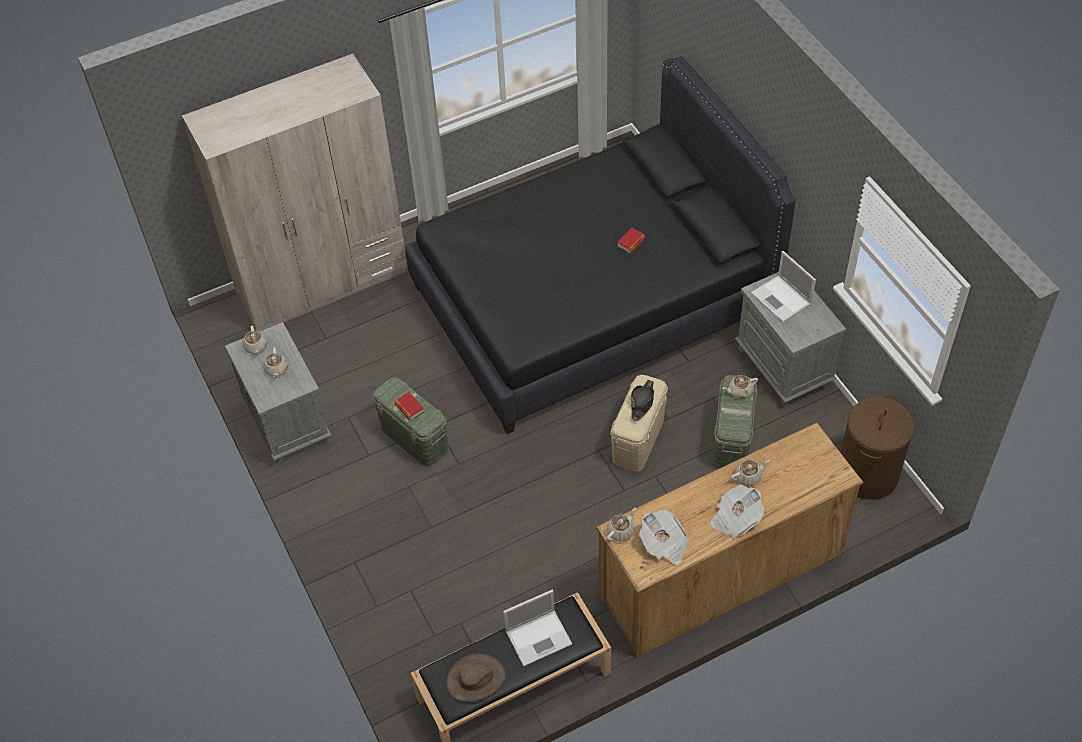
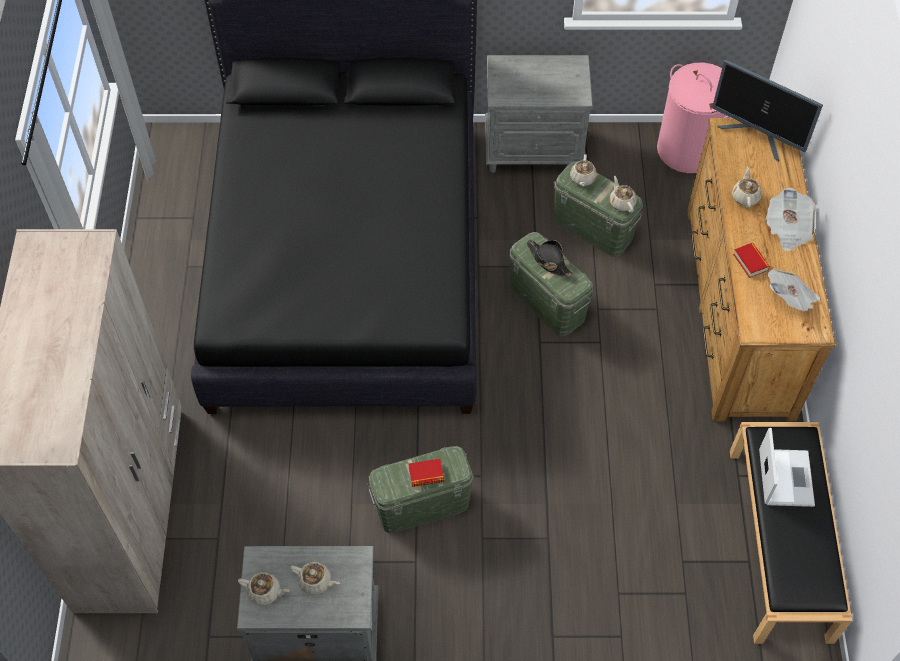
camera: 65 degrees left, 5 degrees up
(476, 679) = (810, 557): brown hat -> none
(621, 531) = (757, 327): beige teapot -> beige teapot (622, 202)
(631, 243) = (369, 163): book -> book (750, 262)
(638, 440) = (547, 303): beige storage box -> green storage box
(782, 299) = (523, 83): laptop -> none
(821, 462) = (757, 136): none -> monitor
(867, 474) = (688, 149): brown laundry basket -> pink laundry basket

